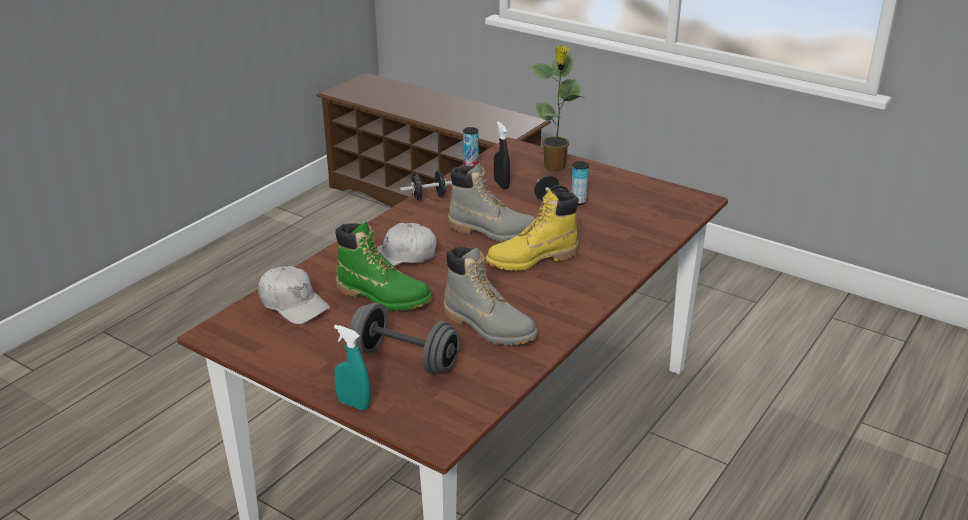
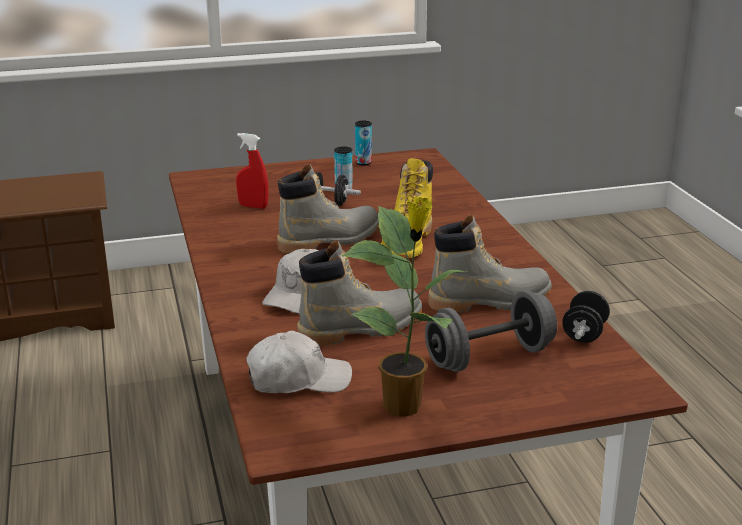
camera: 50 degrees left, 5 degrees down
(353, 404) = (534, 410): turquoise spray bottle -> none
(383, 296) = (361, 328): green boot -> grey boot
(429, 197) = (212, 242): black dumbbell -> black dumbbell (584, 334)
(470, 165) = (189, 204): can -> can (363, 163)
(501, 184) = (253, 206): black spray bottle -> red spray bottle
(555, 167) = (267, 177): potted plant -> potted plant (405, 407)

